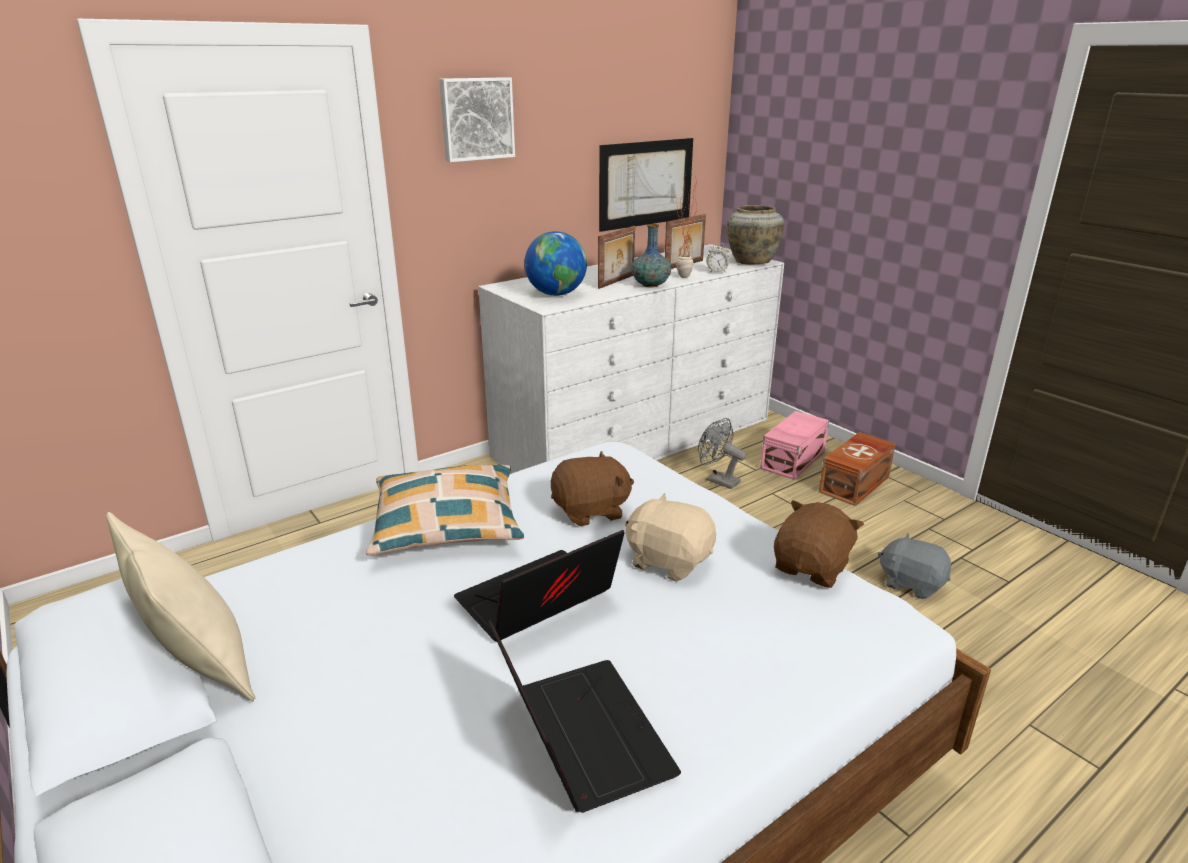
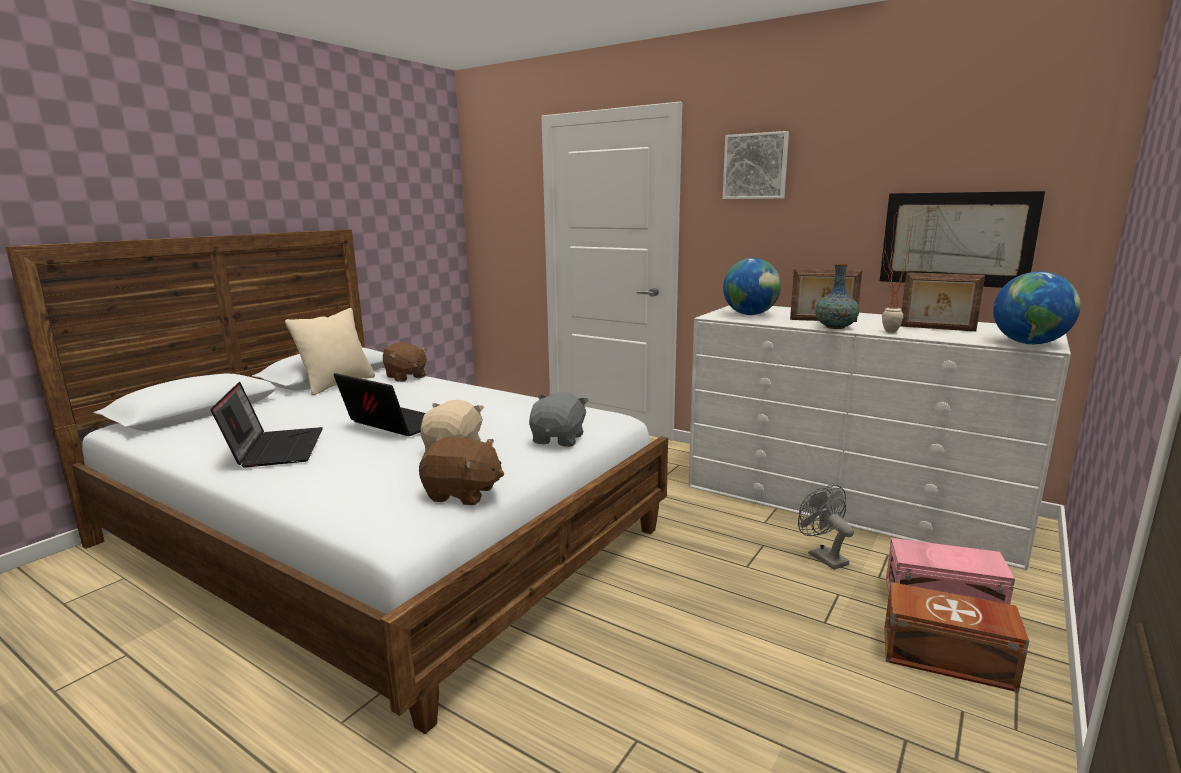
camera: 70 degrees right, 10 degrees down
(447, 523) = (474, 396): pillow -> none
(579, 735) = (275, 448): laptop -> laptop turned 60 degrees counterclockwise
(591, 511) = (510, 422): brown plush toy -> brown plush toy (405, 377)
(716, 271) = (943, 337): alarm clock -> none
(717, 480) = (822, 556): grey fan -> grey fan turned 45 degrees counterclockwise
(752, 261) = (1029, 343): beige vase -> globe
(911, 583) = (740, 720): grey plush toy -> grey plush toy (559, 439)

